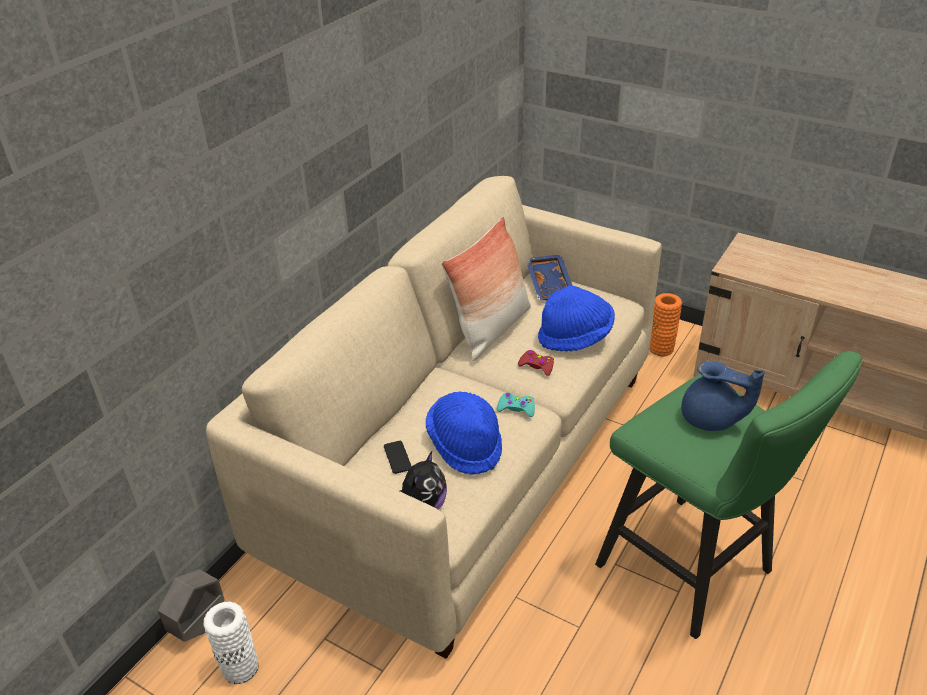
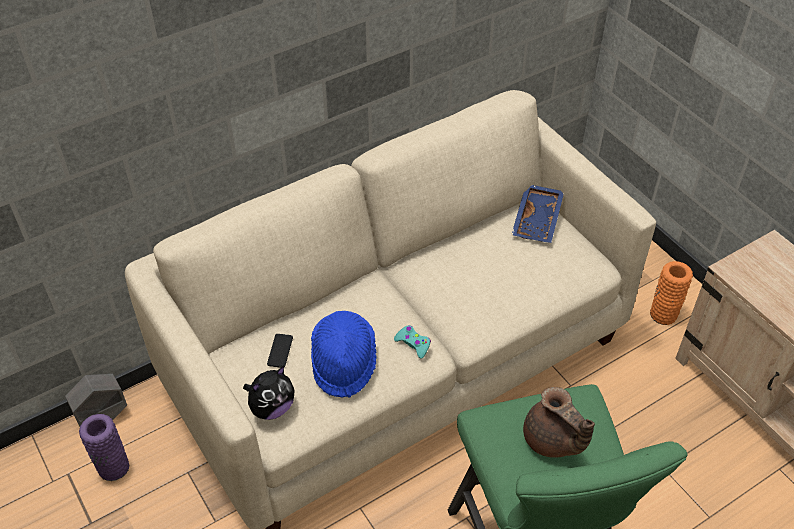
camera: 25 degrees right, 10 degrees up
(240, 667) = (113, 467): white vase -> purple vase
(491, 329) = (448, 250): pillow -> none
(536, 366) = (463, 306): red game controller -> none
(575, 337) = (520, 289): blue hat -> none
(711, 419) = (552, 440): blue teapot -> brown teapot

